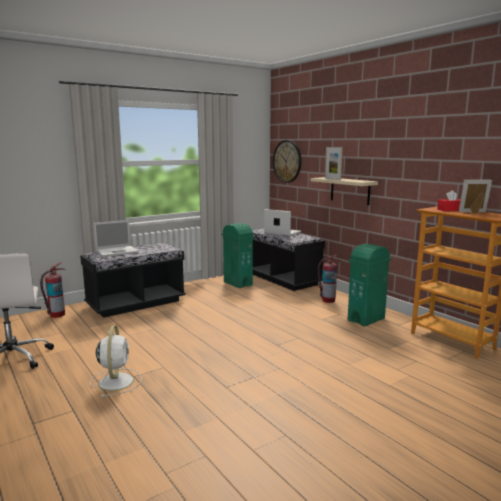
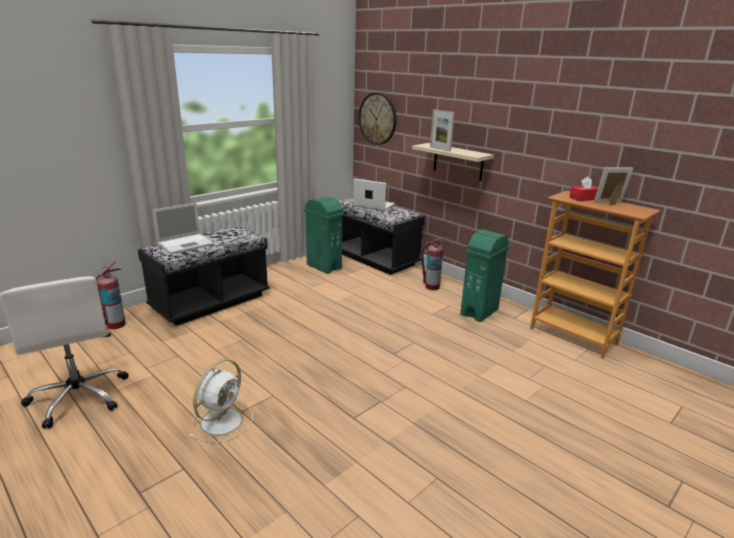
camera: 10 degrees left, 10 degrees up
(116, 381) = (223, 420): white fan -> white fan turned 45 degrees clockwise

